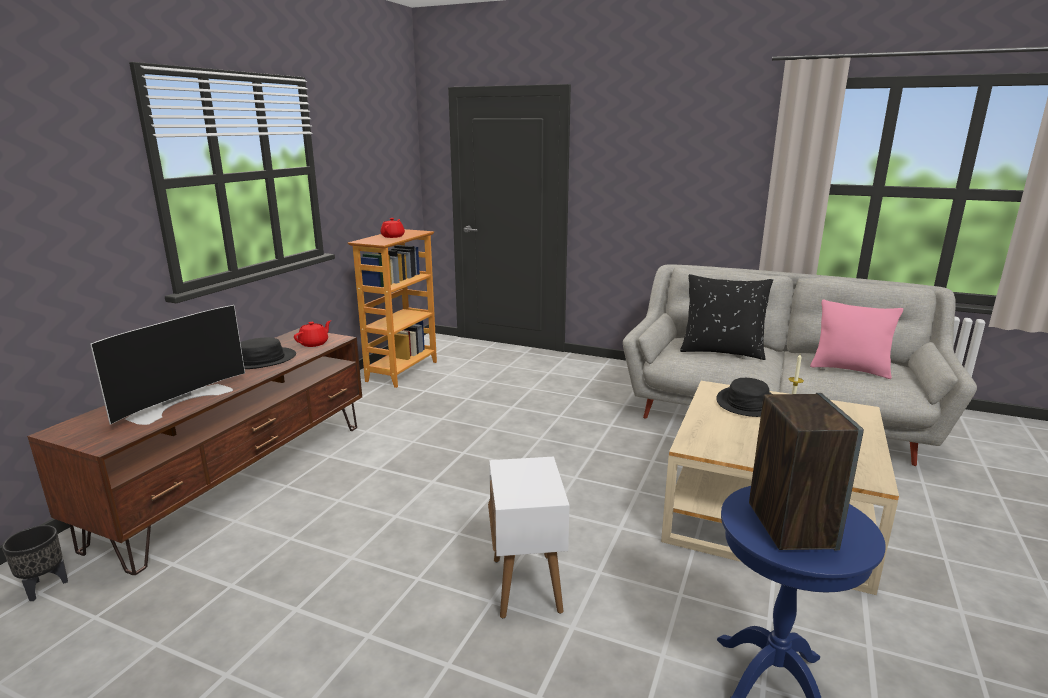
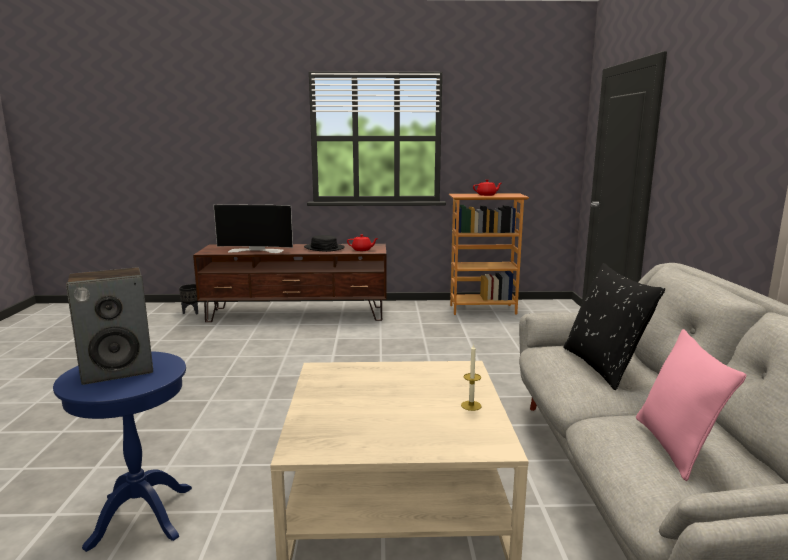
camera: 65 degrees right, 5 degrees down
(527, 585) = (229, 407): white side table -> none
(747, 403) = (443, 383): black hat -> none

